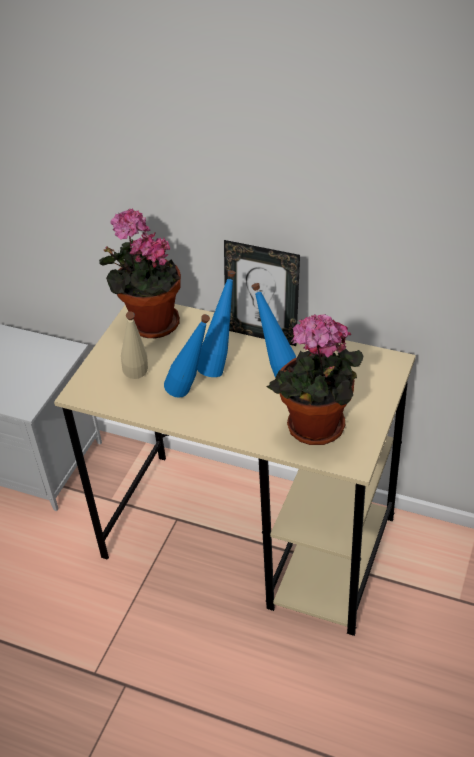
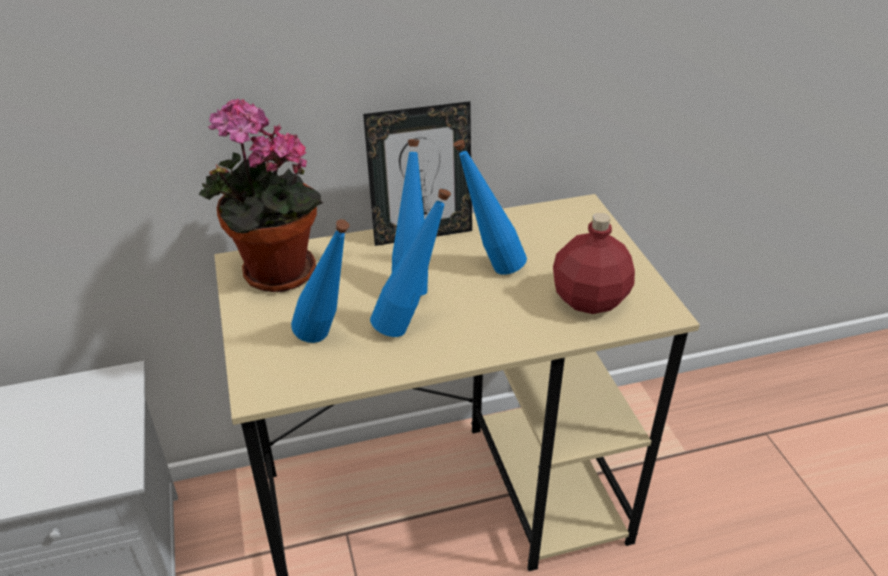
camera: 40 degrees left, 5 degrees down
(138, 381) = (328, 341): beige bottle -> blue bottle
(315, 430) = (590, 300): potted plant -> red bottle

